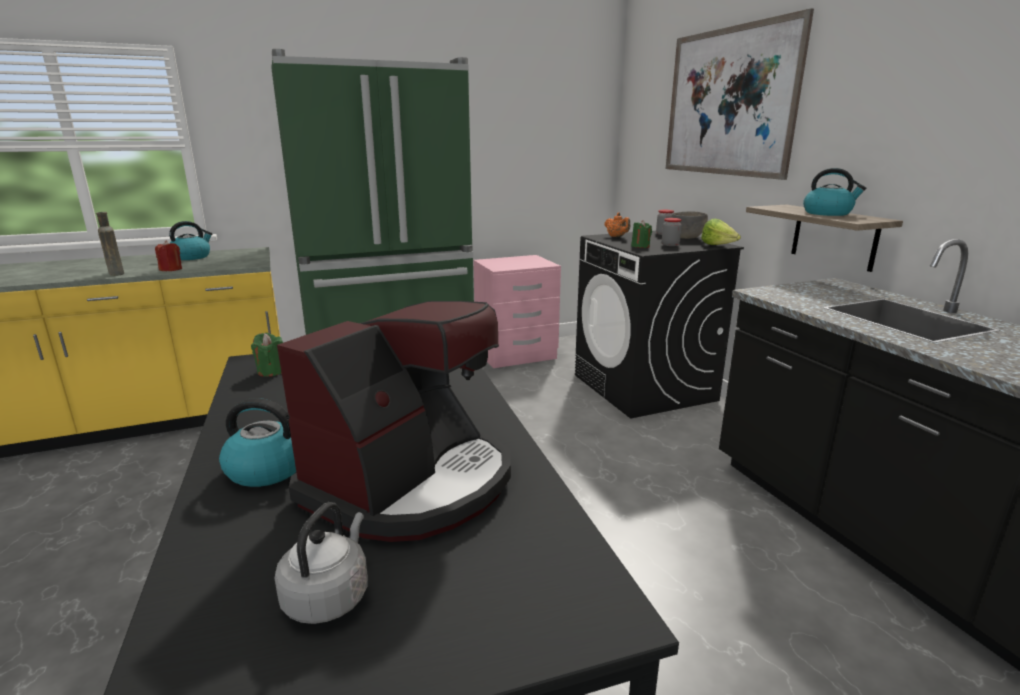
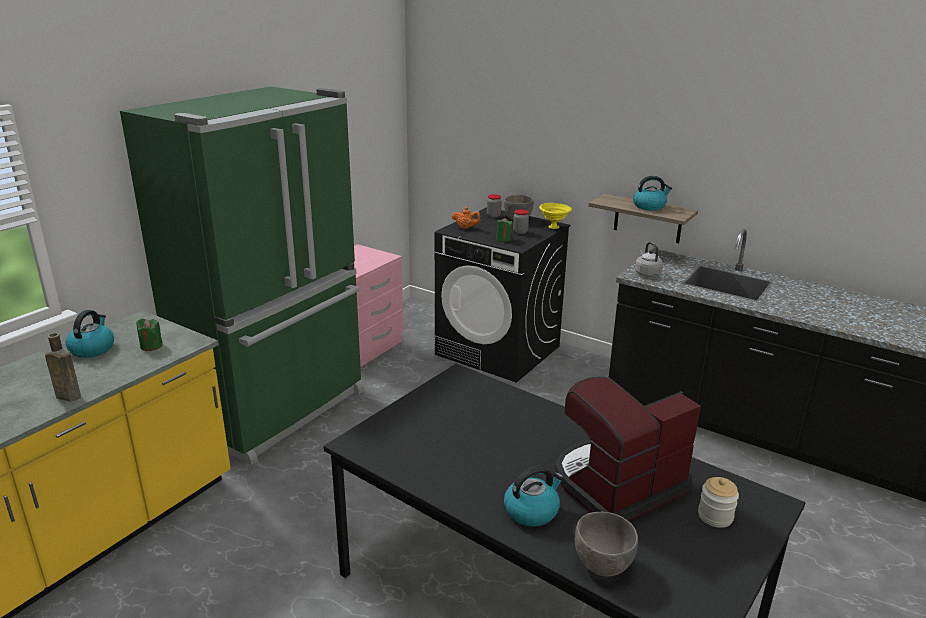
camera: 35 degrees left, 5 degrees up
(171, 269) = (120, 373): red candle -> none
(218, 561) = (602, 564): none -> grey bowl
(271, 371) = (388, 445): green candle -> green candle (151, 346)
(329, 596) = (674, 551): grey kettle -> grey kettle (647, 273)
(412, 483) = (617, 484): coffee machine -> coffee machine turned 120 degrees counterclockwise
(472, 582) = (715, 516): none -> jar
(718, 246) = (554, 227): lettuce -> yellow bowl
(728, 102) = (540, 107): picture -> none

